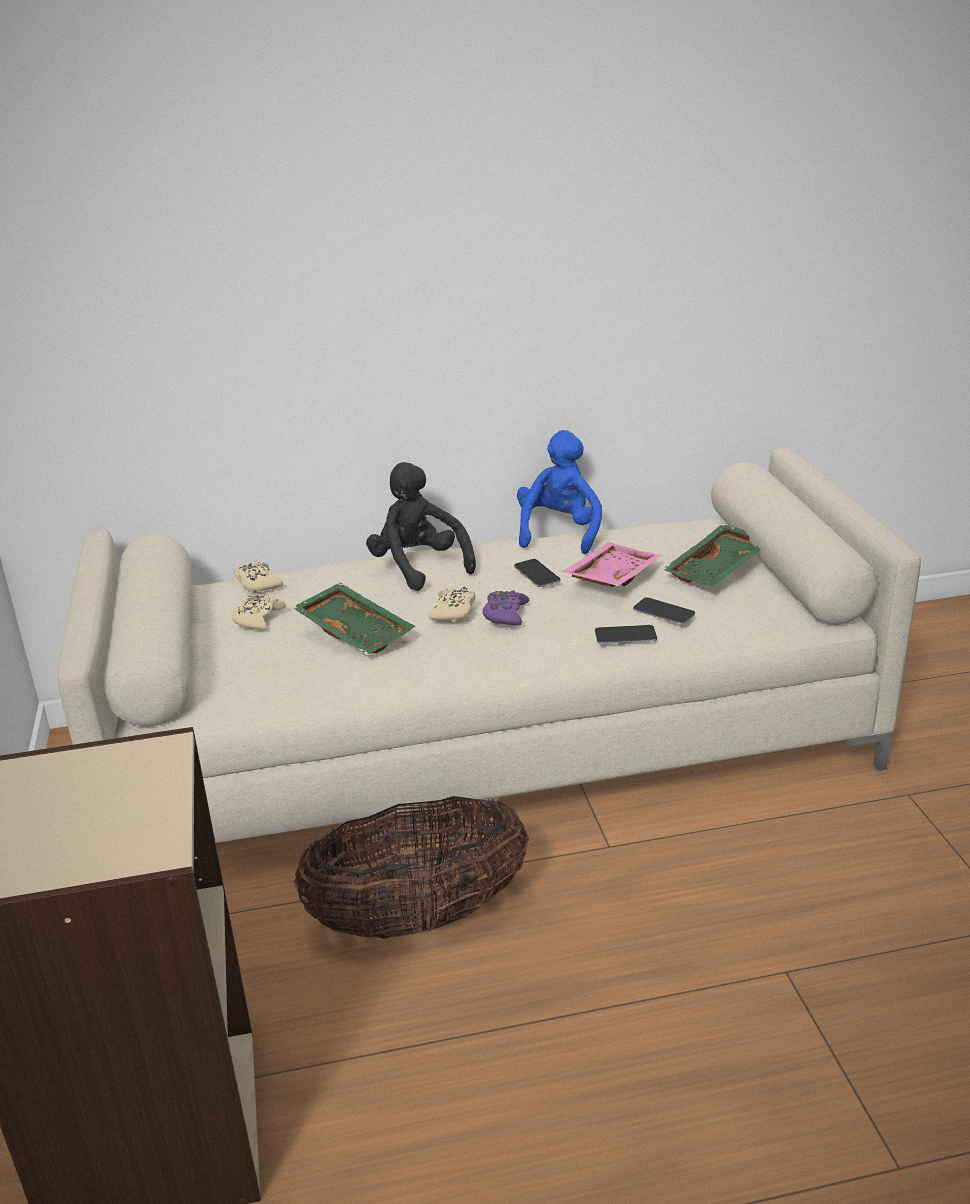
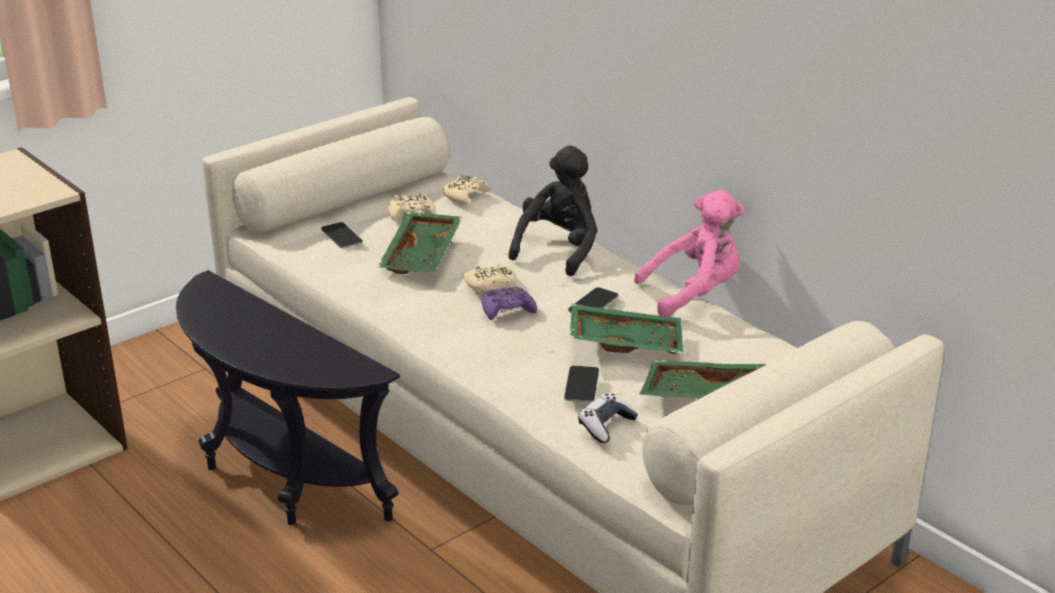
camera: 60 degrees right, 0 degrees up
(418, 918) = (280, 478): basket -> black side table
(559, 532) = (694, 294): blue plush toy -> pink plush toy
(610, 577) = (626, 341): pink tray -> green tray
(625, 635) = (518, 375): phone -> phone (341, 236)
(732, 618) = (606, 426): none -> game controller

